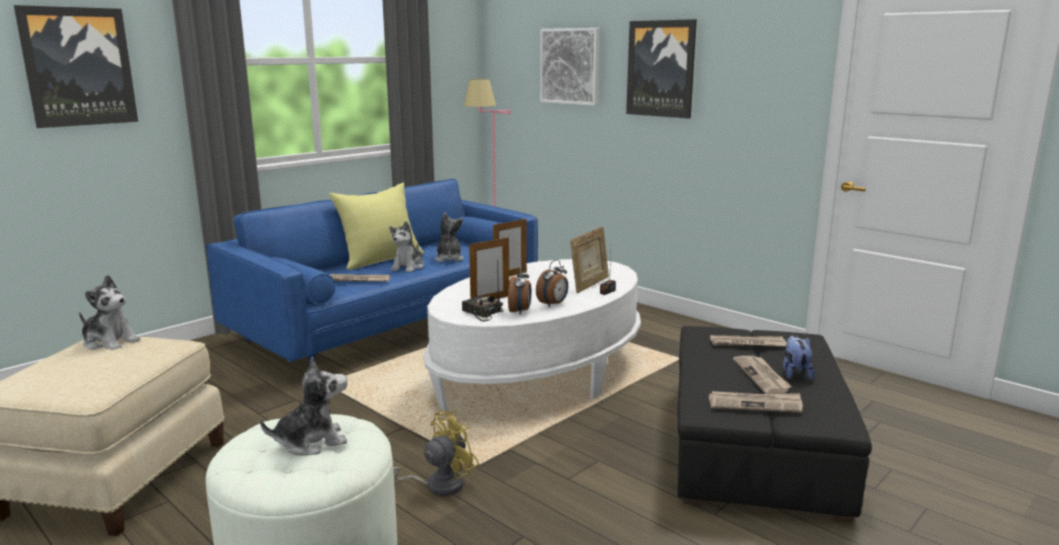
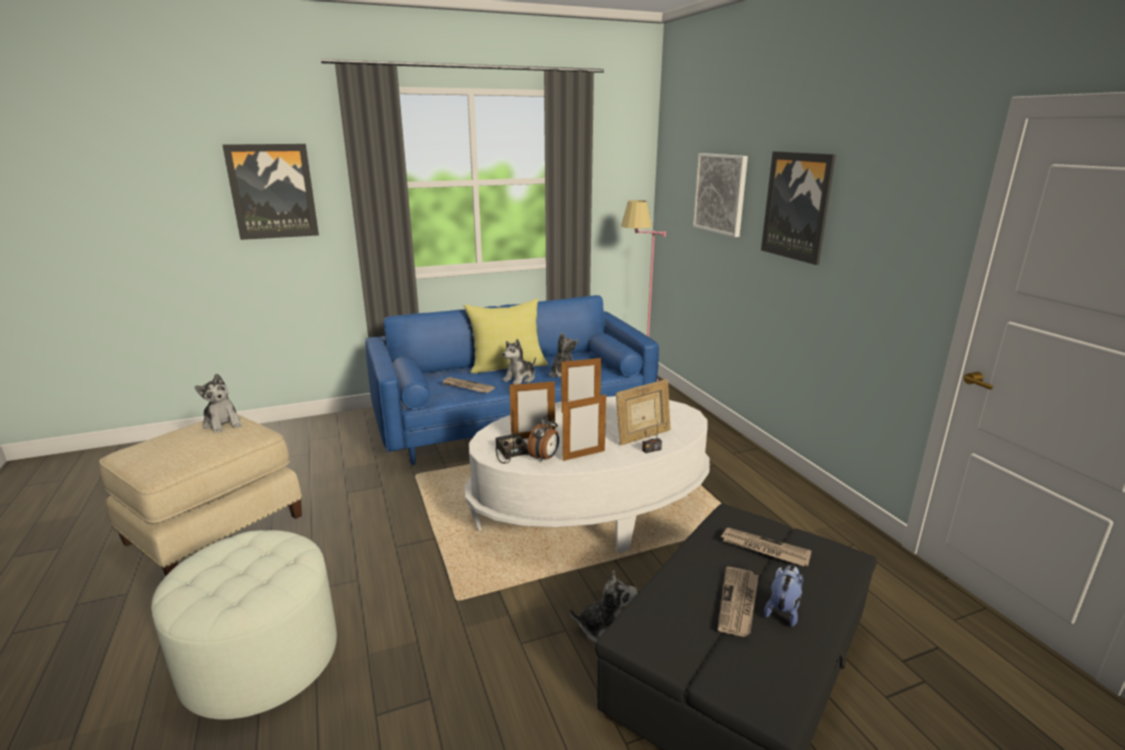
camera: 25 degrees right, 5 degrees up
(311, 442) = (251, 566): plush toy -> plush toy (605, 629)
(436, 485) = (409, 611): yellow fan -> none
(553, 304) = (583, 455): alarm clock -> picture frame
(755, 404) = (695, 642): newspaper -> none

